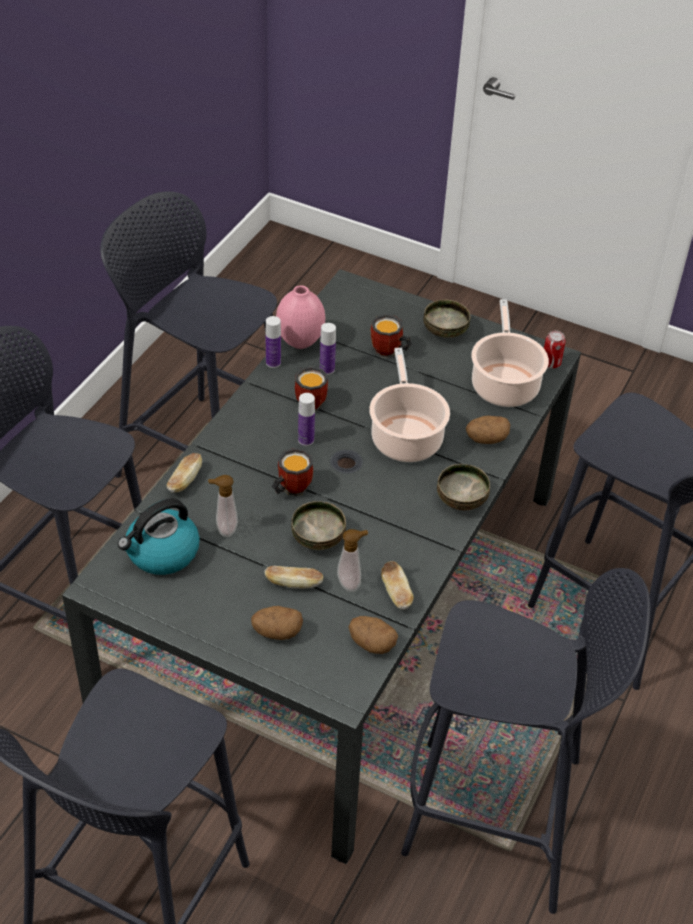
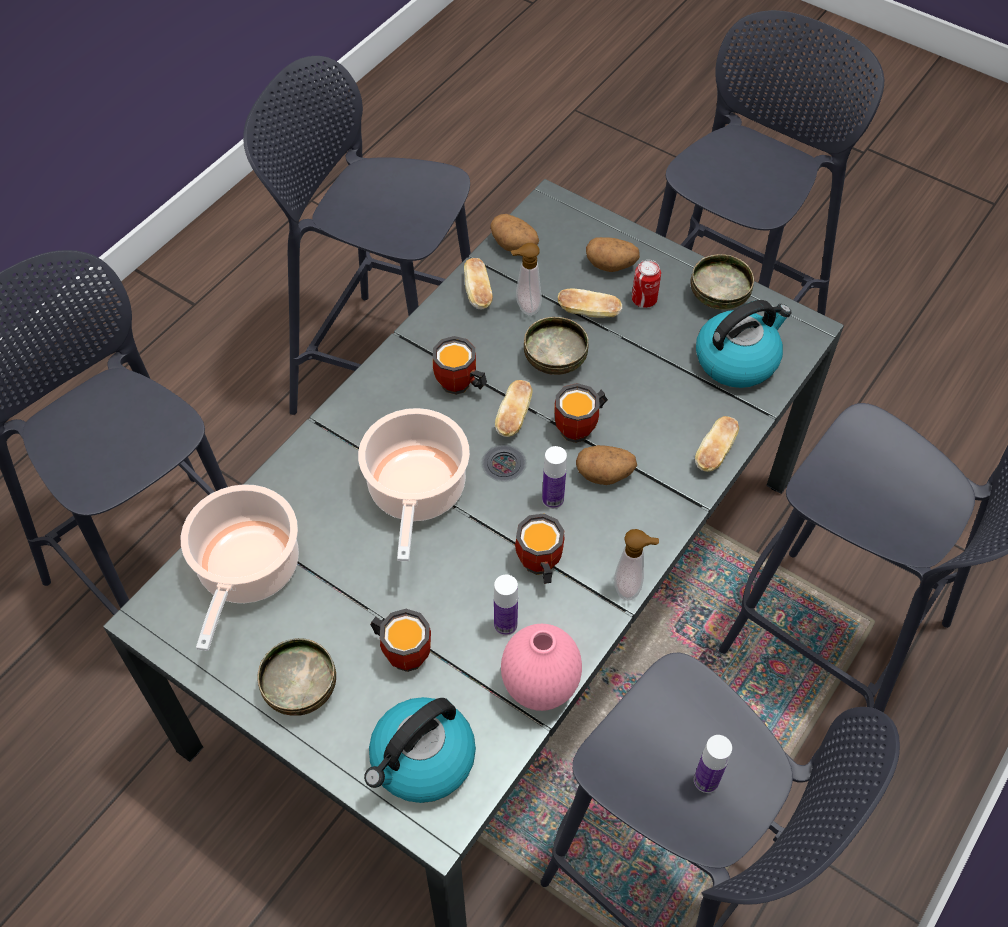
camera: 170 degrees left, 10 degrees up
(224, 529) = (664, 382): soap dispenser -> soap dispenser (630, 587)
(273, 363) = (586, 646): bottle -> bottle (706, 780)
(344, 491) = (514, 417): none -> bread
(363, 308) = (422, 760): none -> kettle
(393, 511) = (459, 387): none -> mug
(462, 500) = (371, 393): bowl -> bowl (717, 297)
(486, 439) = (309, 478): potato -> potato (605, 474)
(551, 363) = (160, 605): can -> can (644, 299)

